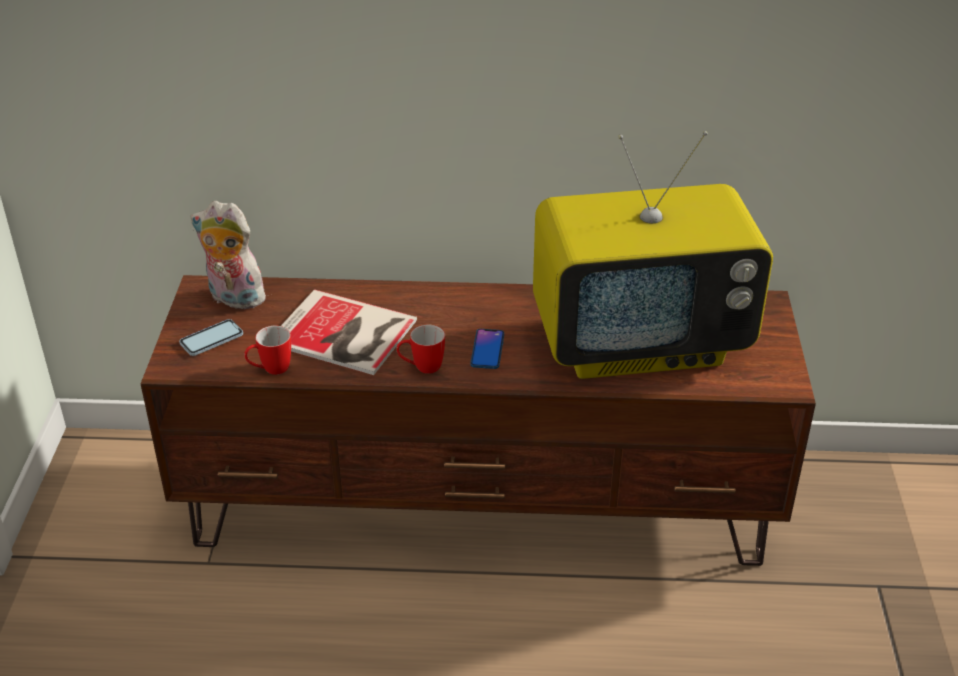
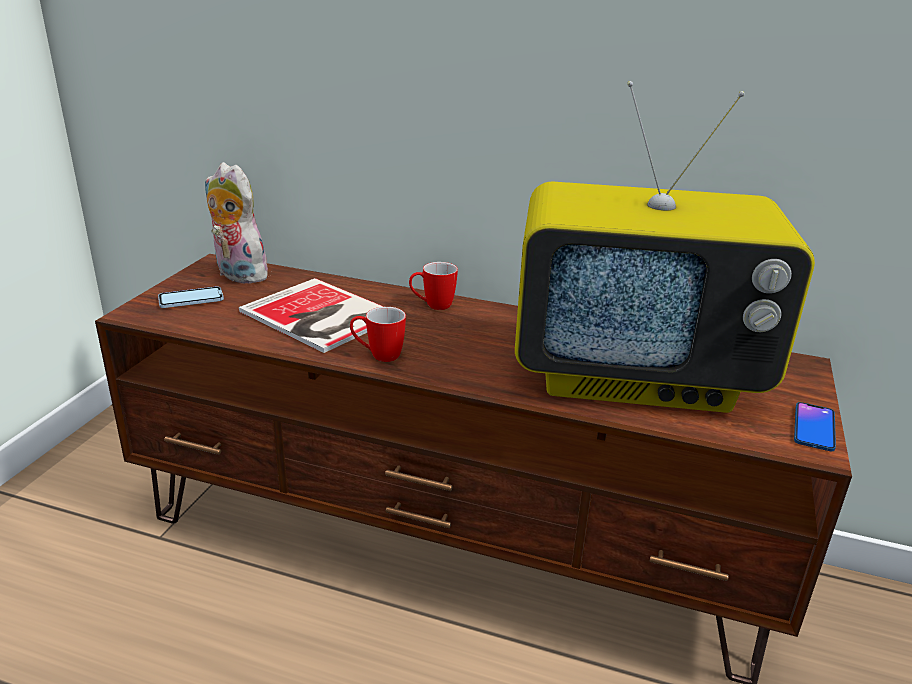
camera: 15 degrees right, 10 degrees down
(270, 370) = (224, 331): mug -> mug (432, 306)
(487, 350) = (458, 352): phone -> phone (814, 427)

